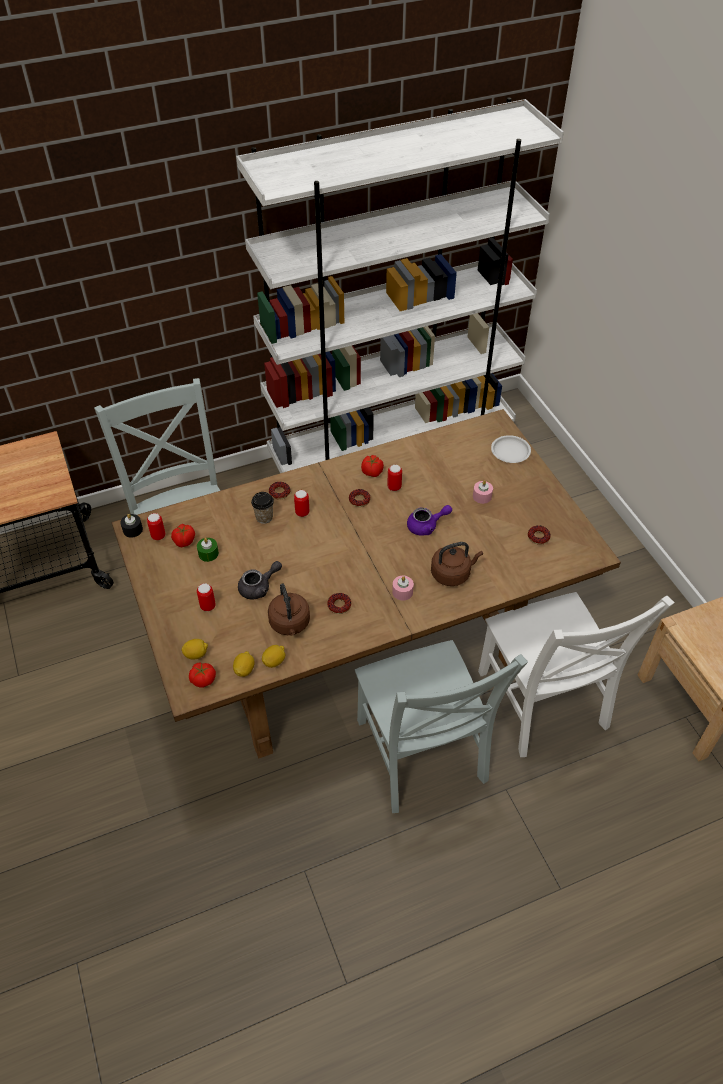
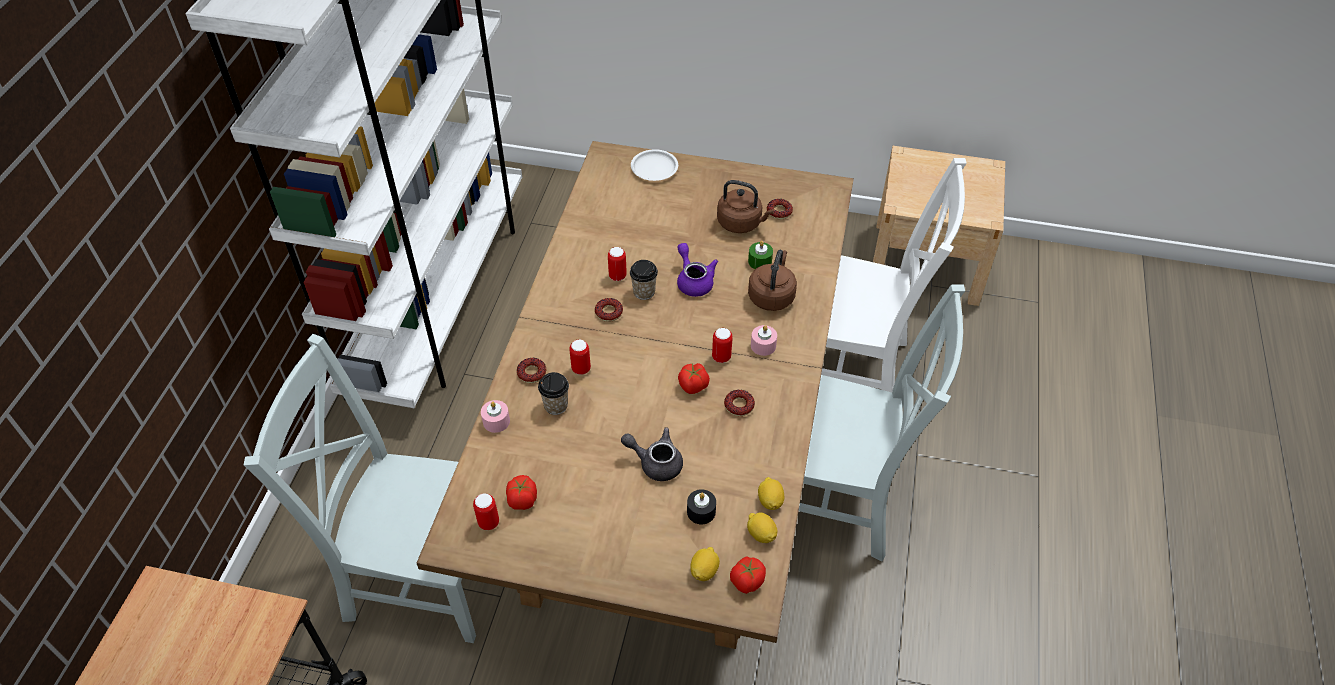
camera: 55 degrees left, 0 degrees up
(132, 530) = (453, 545): black candle -> black candle (701, 511)
(208, 553) = (563, 485): green candle -> green candle (760, 261)
(208, 606) = (642, 525): can -> can (721, 357)
(259, 587) = (655, 462): grey teapot -> grey teapot turned 75 degrees counterclockwise
(290, 624) = (730, 461): brown kettle -> brown kettle (741, 223)
(372, 472) = (580, 281): tomato -> tomato (693, 386)
(392, 507) = (644, 292): none -> cup
(426, 526) = (693, 281): purple teapot -> purple teapot turned 45 degrees counterclockwise
(482, 496) = (692, 220): pink candle -> pink candle (496, 421)

